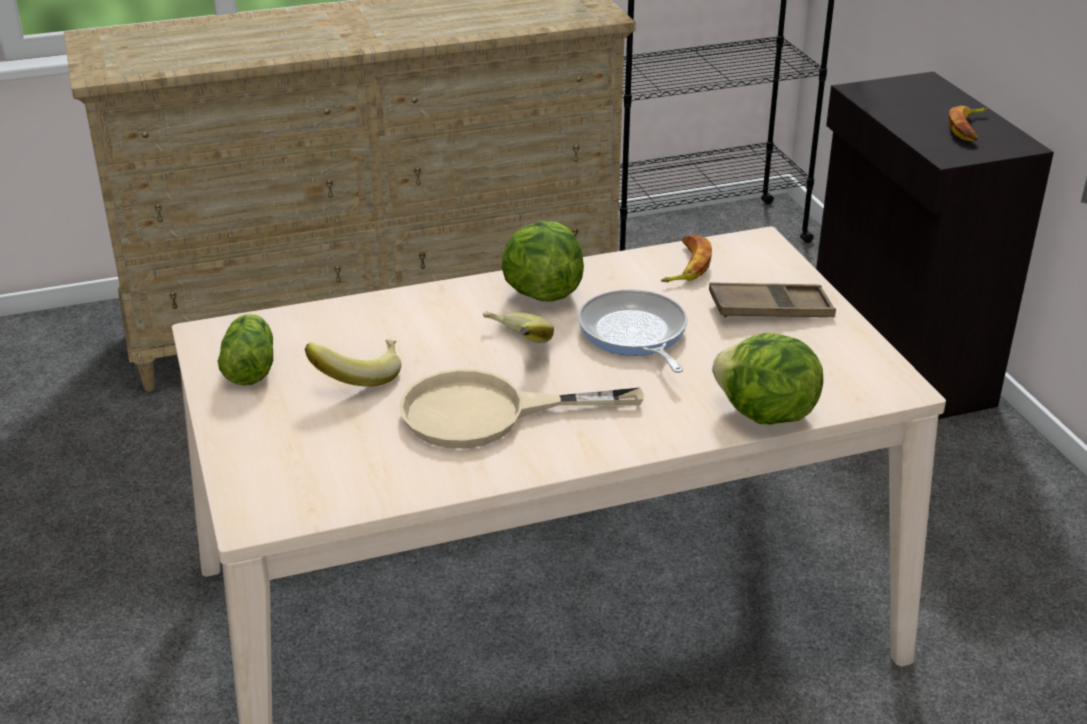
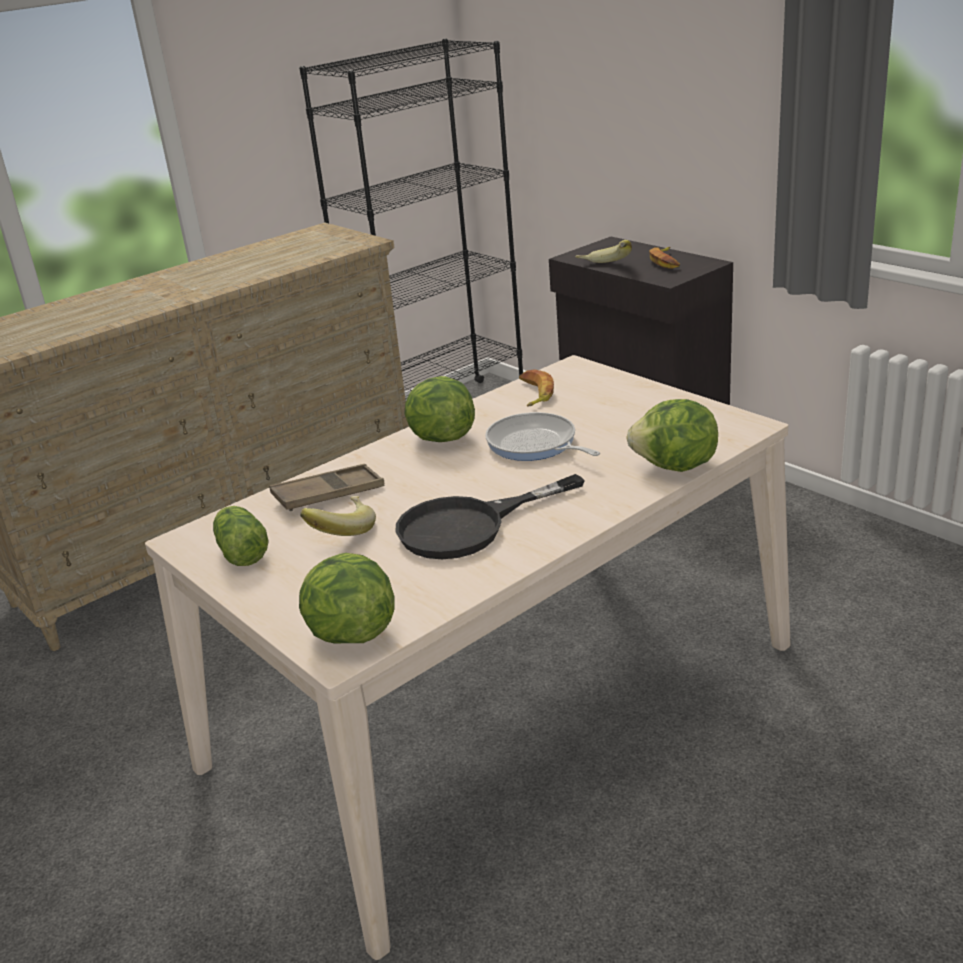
camera: 20 degrees left, 5 degrees down
(281, 498) = (349, 633): none -> lettuce
(487, 413) = (469, 526): beige frying pan -> black frying pan
(513, 346) = (450, 477): banana -> banana (603, 267)
(770, 309) = (619, 403): brown tray -> brown tray (328, 494)

